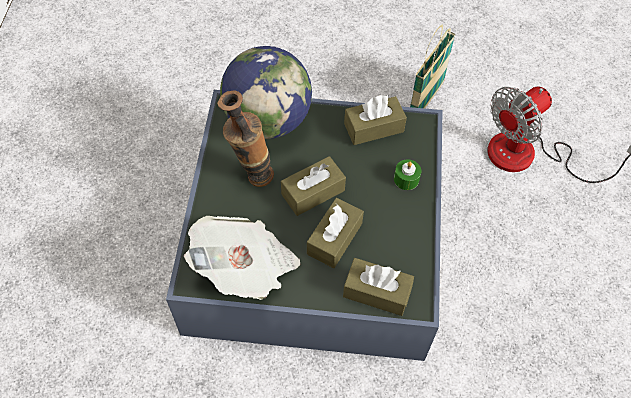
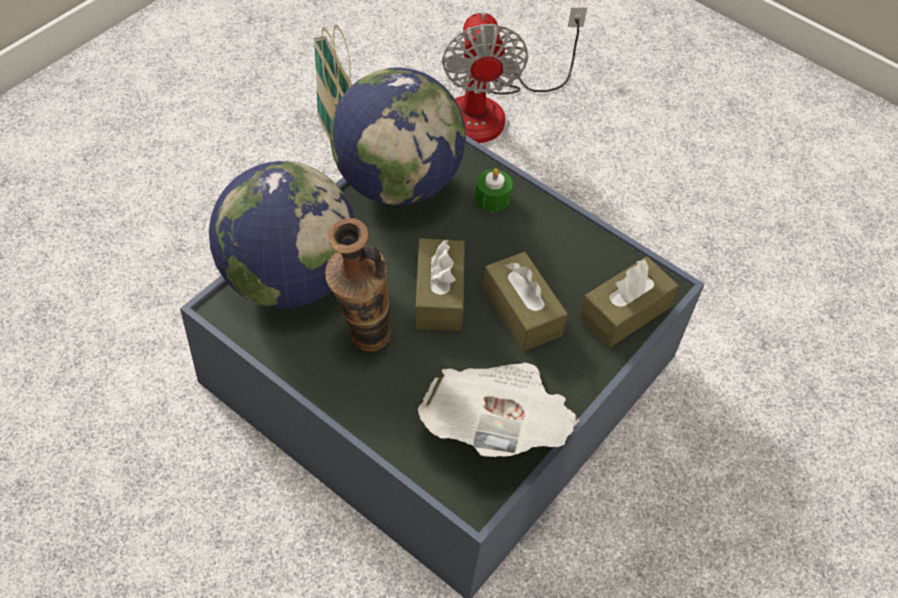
camera: 60 degrees left, 5 degrees down
(373, 127) = (396, 183): brown tissue box -> globe

